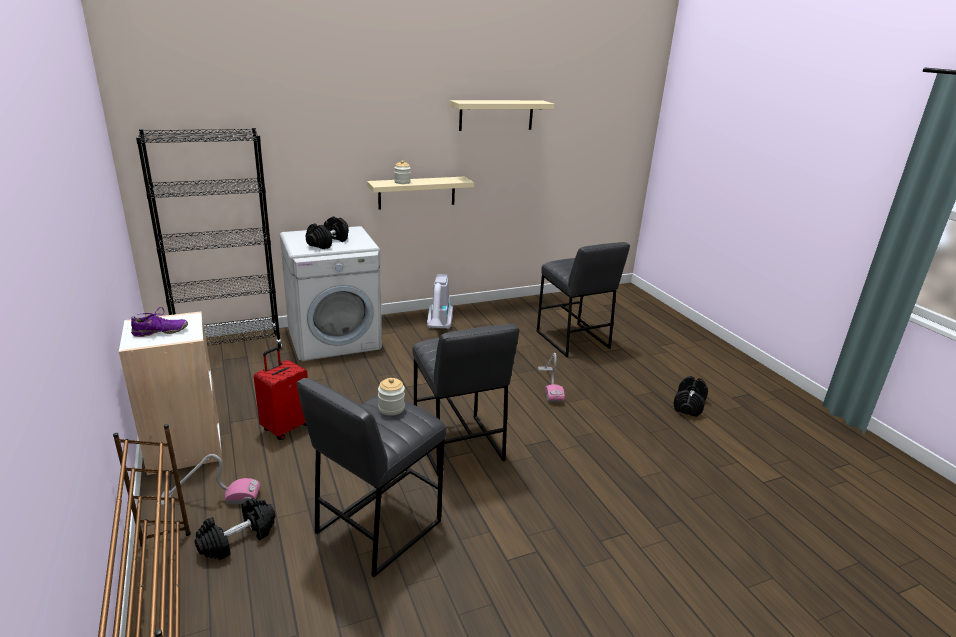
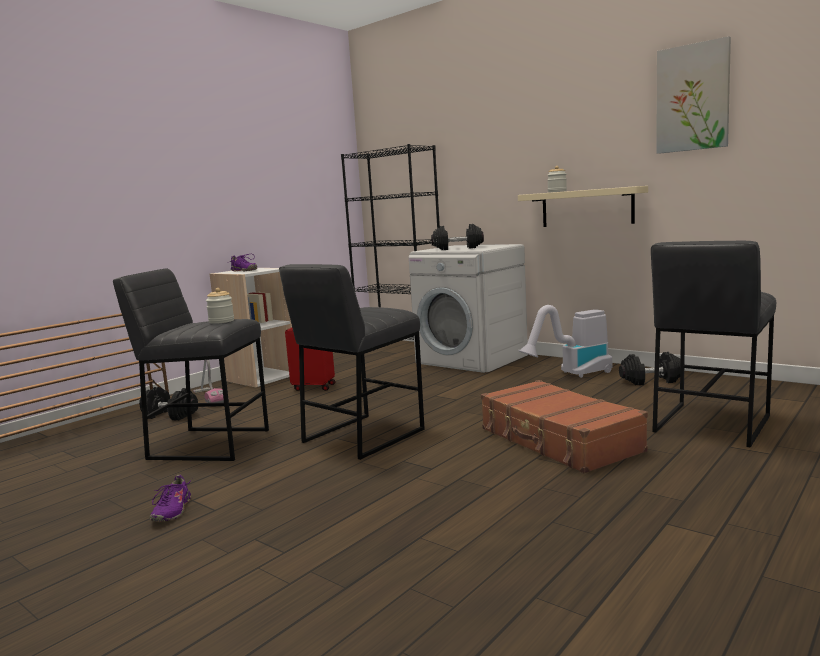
camera: 65 degrees right, 15 degrees down
(496, 115) = (692, 98): beige shelf -> picture
(520, 575) = (171, 511): none -> purple shoe
(550, 385) = (558, 441): vacuum cleaner -> brown suitcase
(689, 405) = (703, 537): black dumbbell -> black dumbbell (650, 381)

